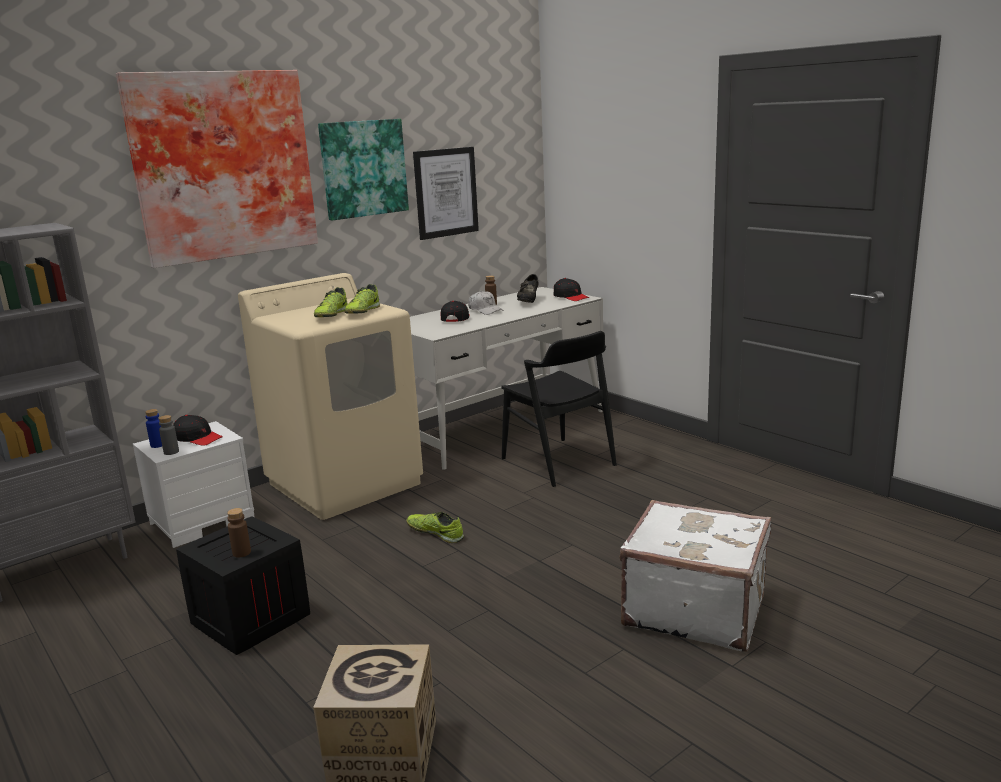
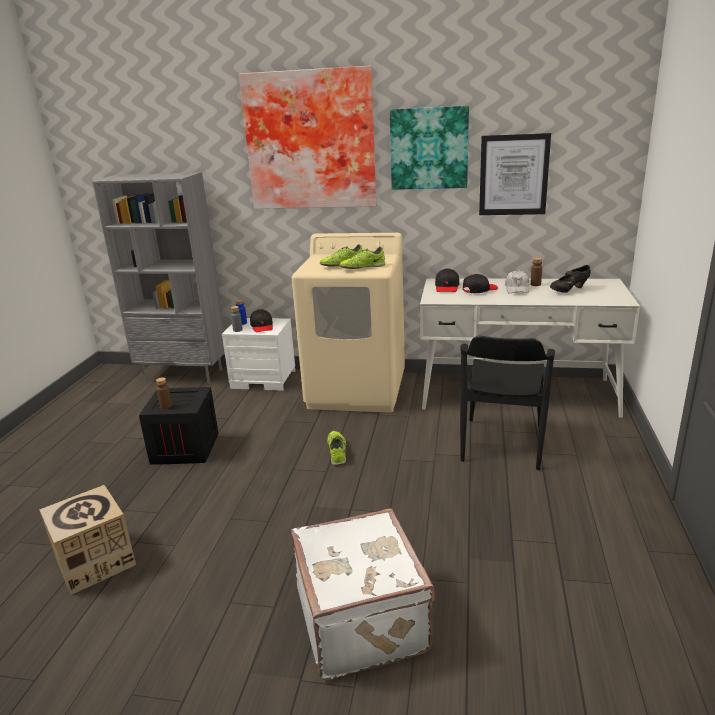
camera: 50 degrees right, 5 degrees up
(571, 297) = (614, 296): black cap -> black cap (447, 287)

